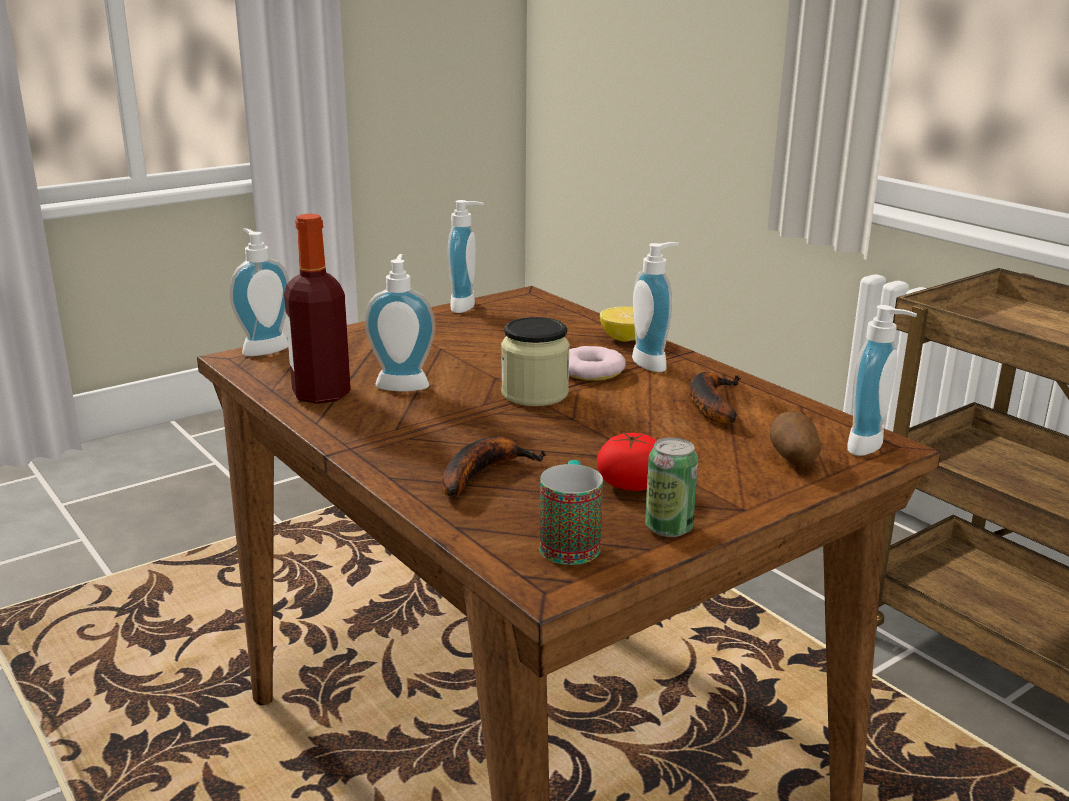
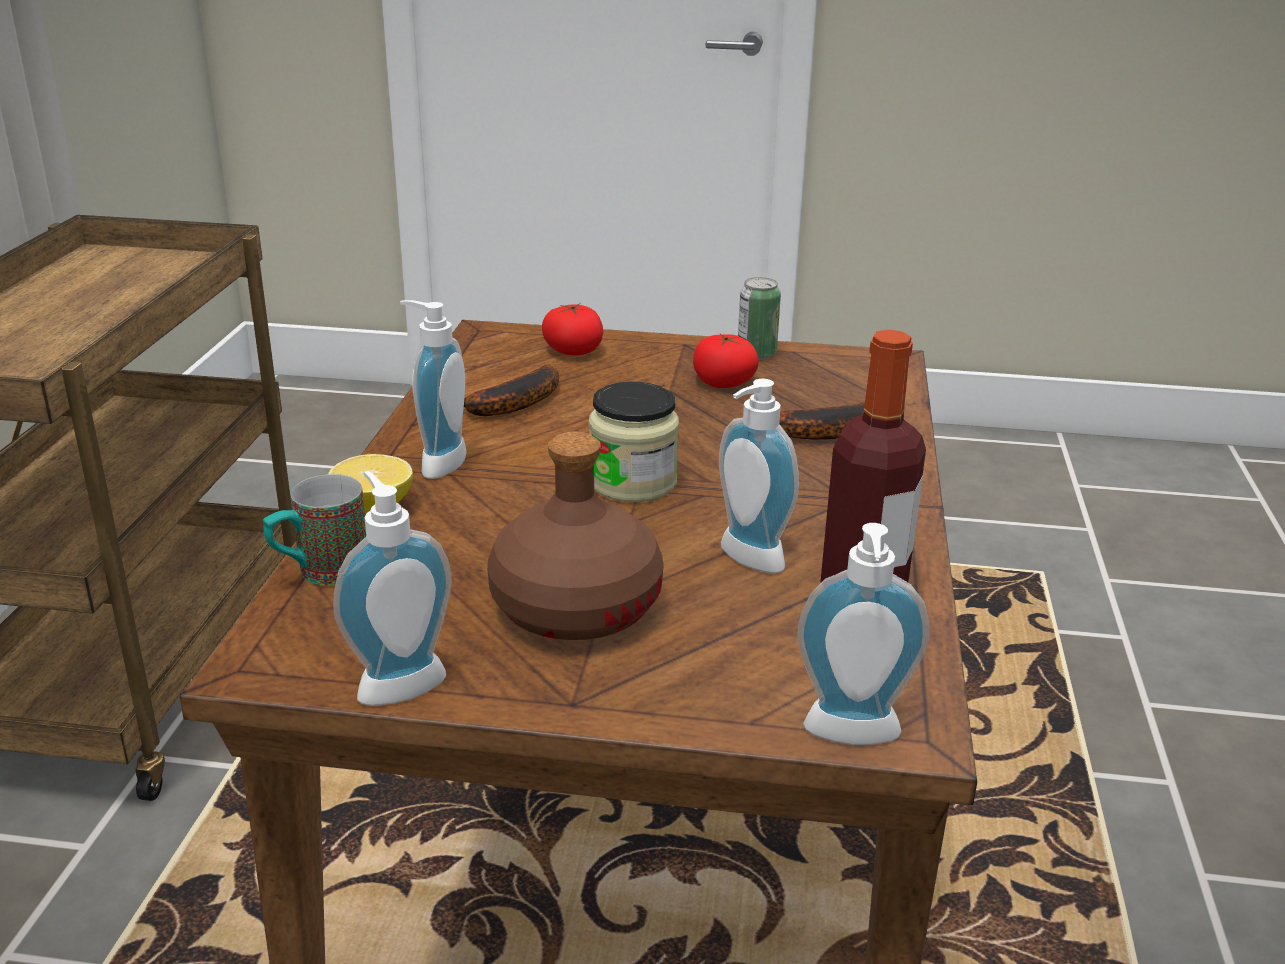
camera: 135 degrees left, 5 degrees up
(450, 342) = (574, 606): none -> brown bottle
(570, 541) = (836, 371): mug -> mug (320, 573)
(591, 371) = (518, 482): donut -> none
(792, 460) = (573, 351): potato -> tomato
(872, 447) = (497, 335): soap dispenser -> none

